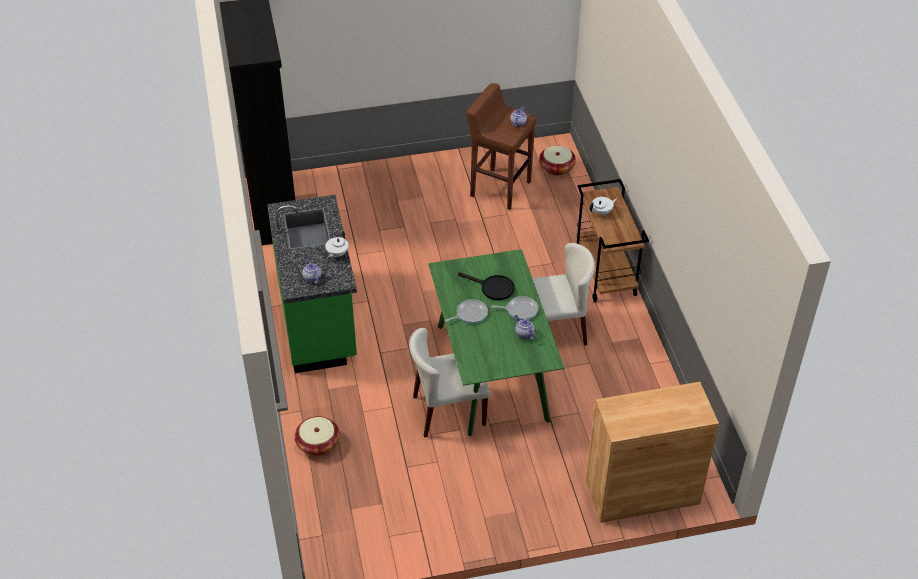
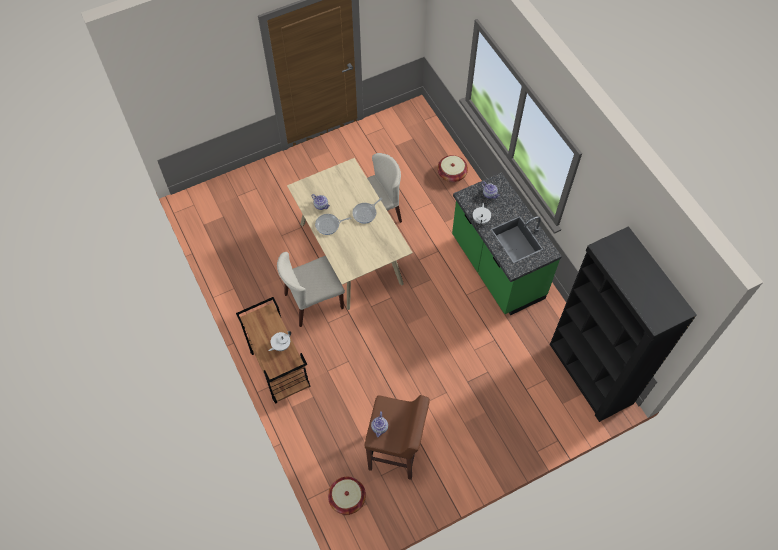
camera: 165 degrees right, 15 degrees up
(491, 372) = (352, 253): green dining table -> beige dining table
(492, 288) = (355, 240): black frying pan -> none
(642, 492) = (230, 188): brown cabinet -> none

